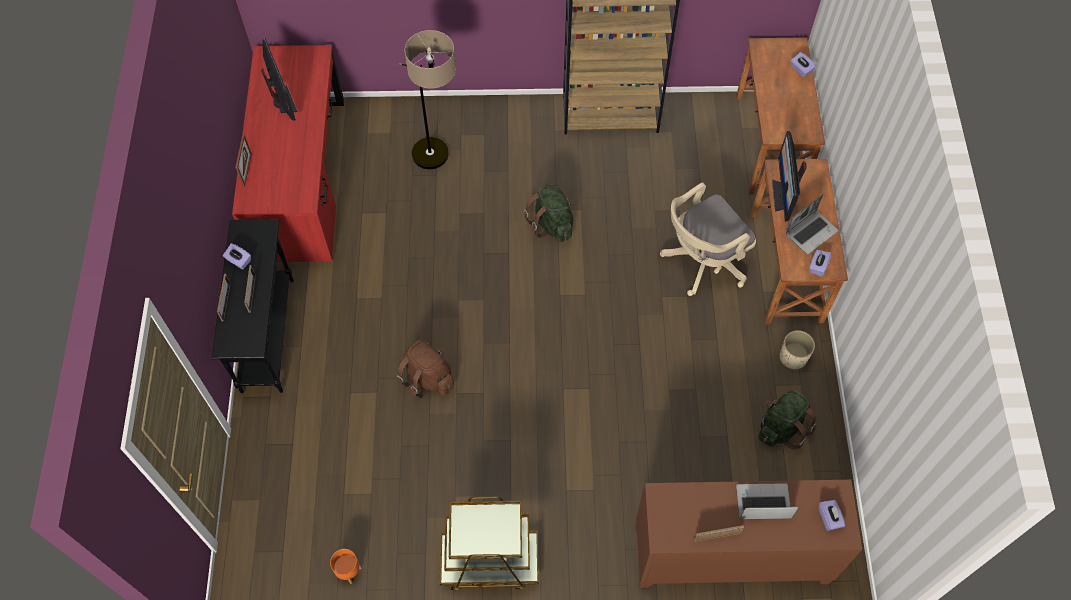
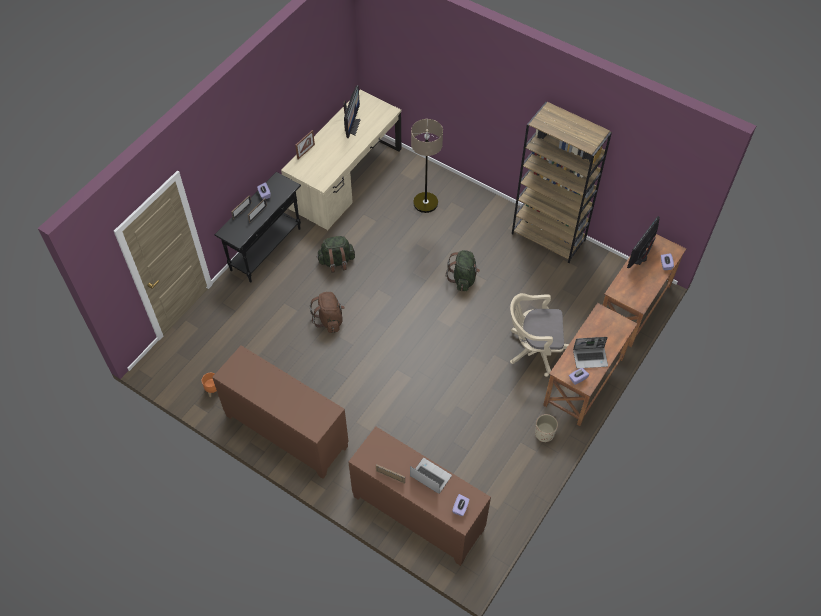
camera: 35 degrees right, 5 degrees down
(301, 178) = (345, 178): red desk -> beige desk
(489, 561) = (286, 431): brown cart -> brown cabinet
(781, 428) = (504, 467): green backpack -> green backpack (336, 262)
(783, 196) = (591, 328): monitor -> monitor (640, 256)

